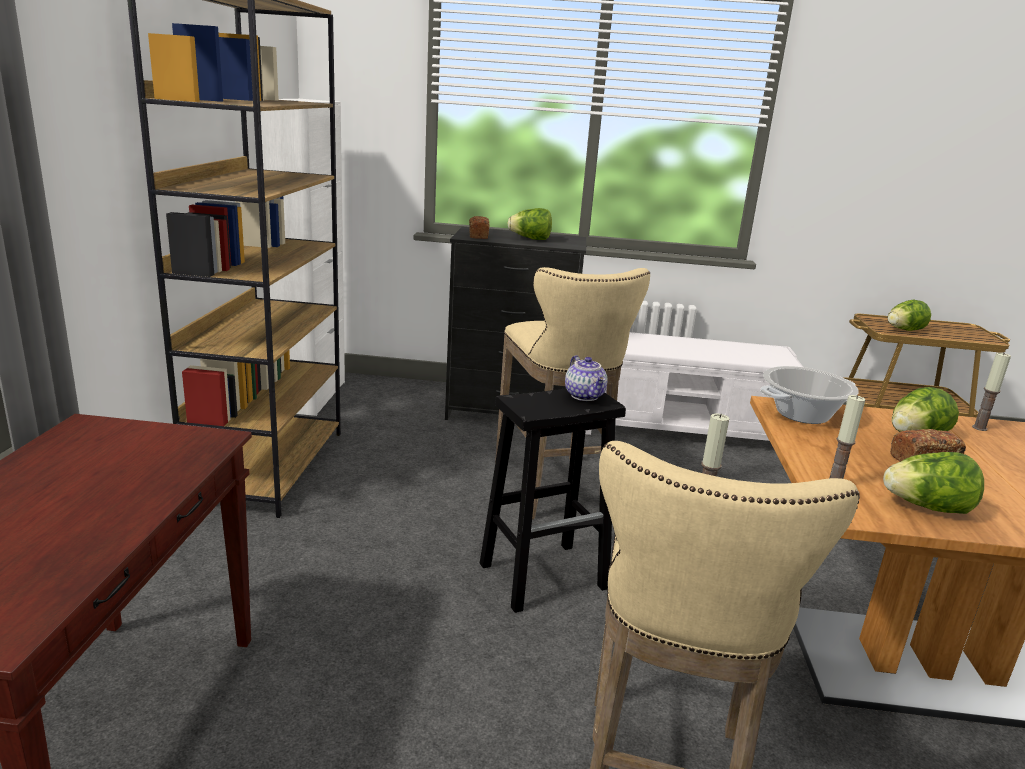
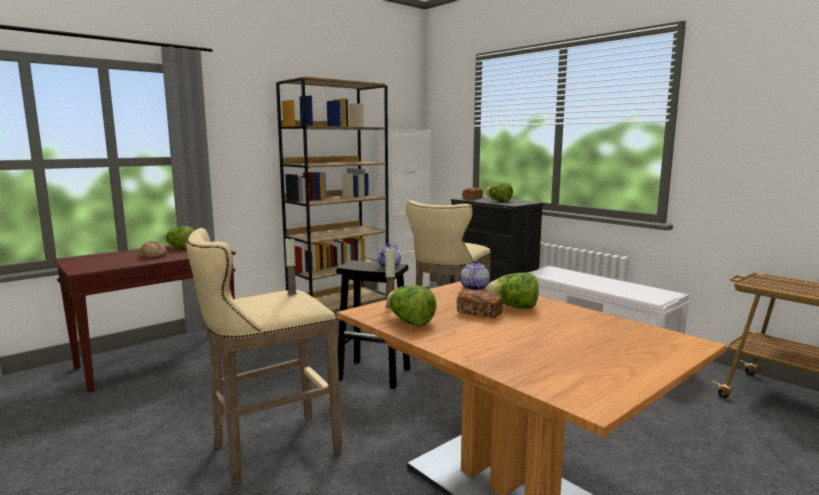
camera: 45 degrees right, 10 degrees down
(80, 505) = (153, 256): none -> bread
(803, 414) = (473, 288): cooking pot -> teapot
(904, 330) = (775, 286): lettuce -> lettuce (180, 248)
(979, 428) = (583, 315): candle -> none

